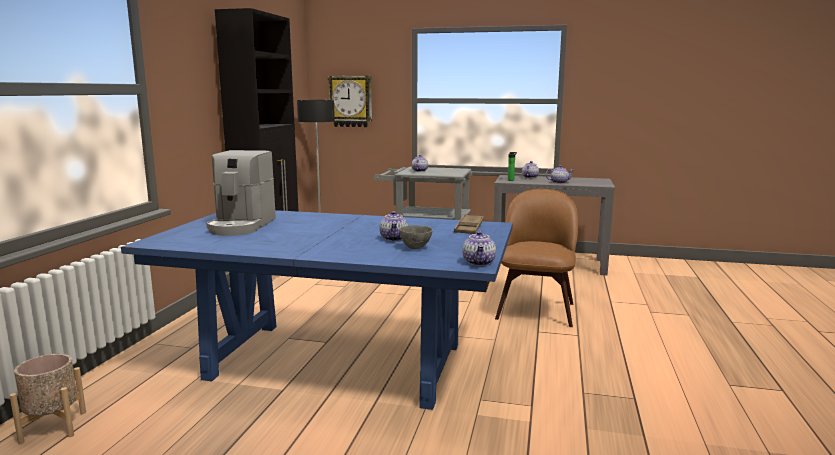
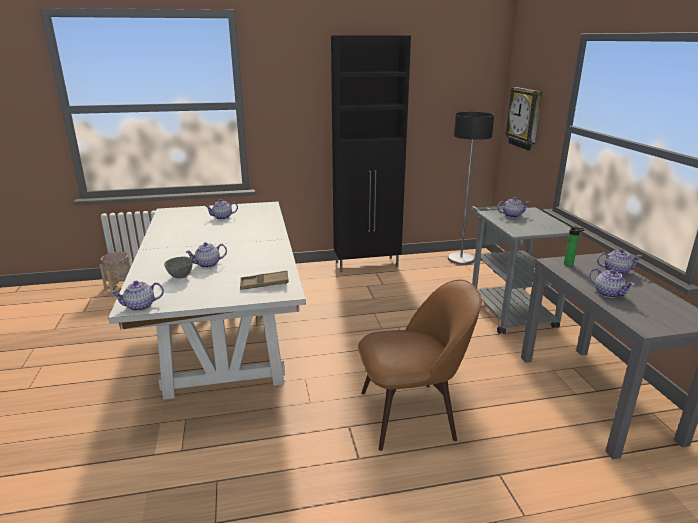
camera: 65 degrees right, 10 degrees up
(241, 226) = (222, 217): coffee machine -> teapot
(339, 361) = (226, 339): blue dining table -> white dining table

